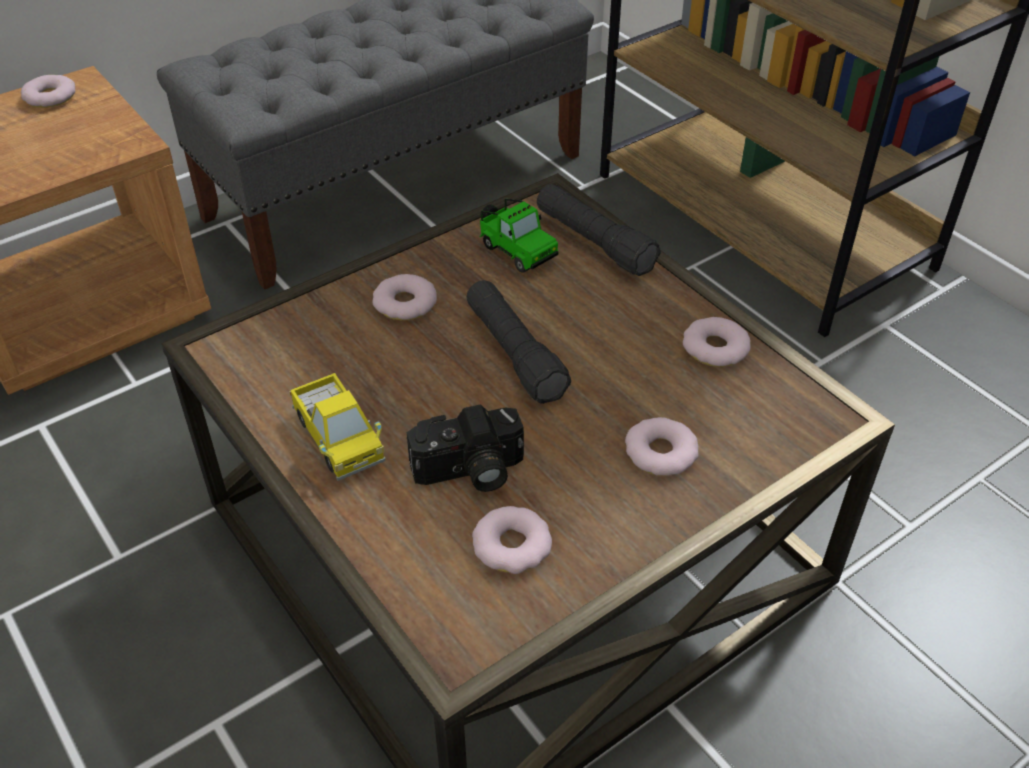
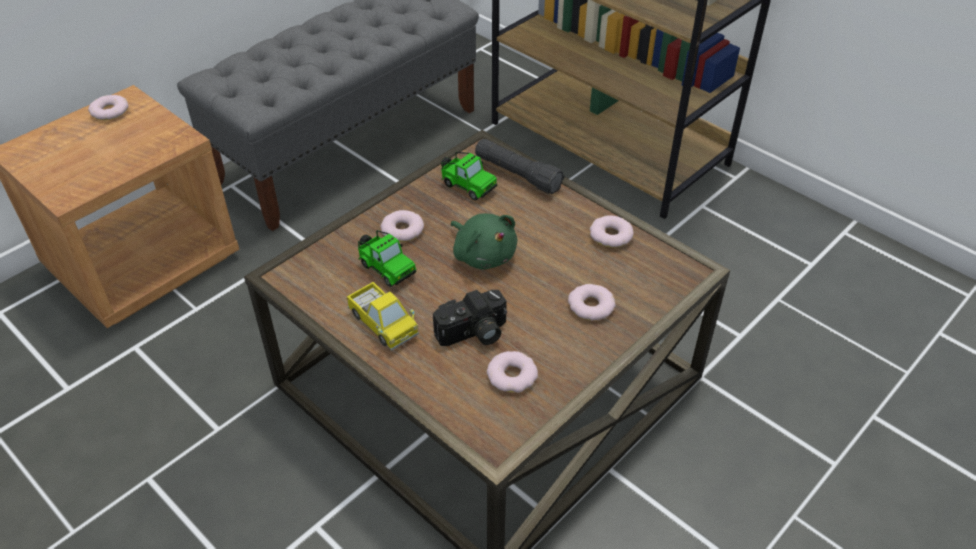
camera: 10 degrees left, 0 degrees up
(365, 356) = (385, 268): none -> toy car
(514, 353) = (483, 254): black flashlight -> green plush toy

